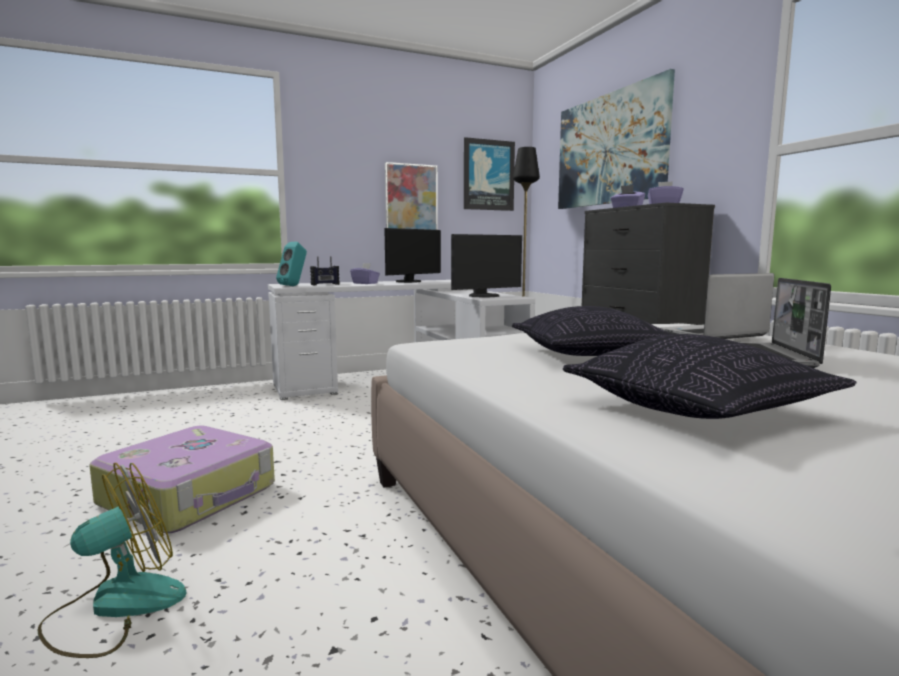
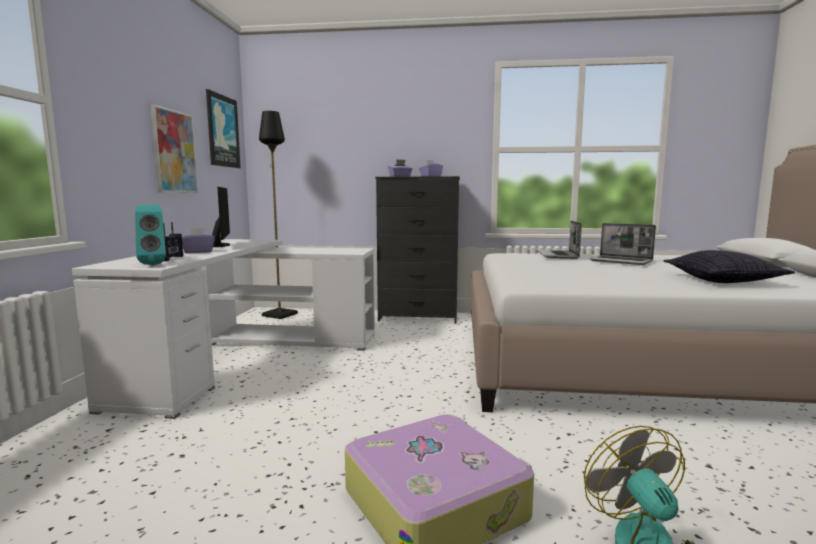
camera: 60 degrees left, 0 degrees up
(485, 296) = (337, 251): monitor -> none
(589, 355) = (594, 273): pillow -> none
(609, 149) = (355, 127): picture -> none

